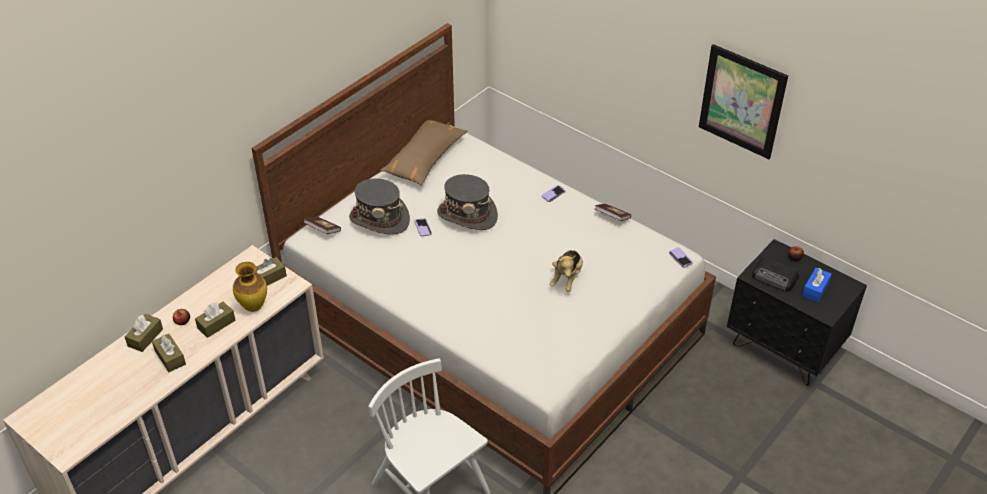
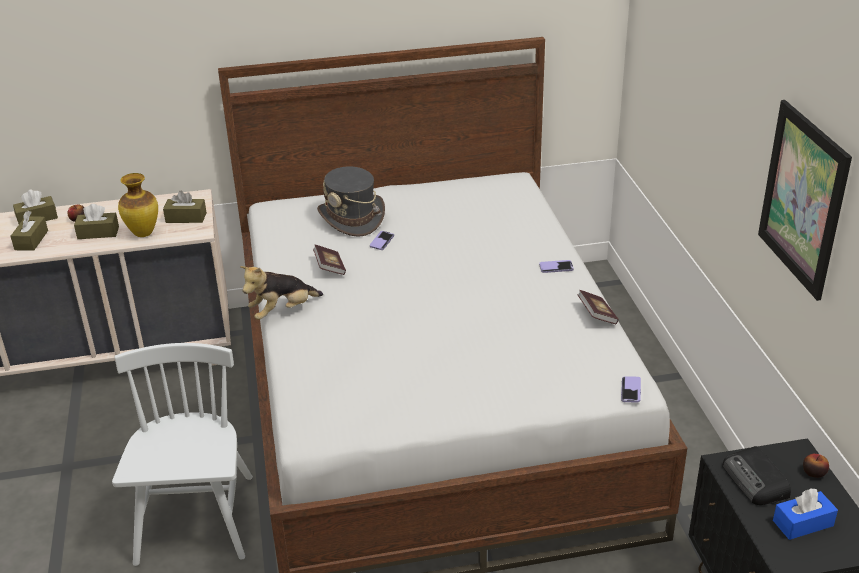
camera: 40 degrees right, 10 degrees down
(323, 230) = (291, 206): book -> book (330, 267)
(424, 159) = (461, 188): brown pillow -> none
(467, 215) = (439, 248): grey hat -> none
(567, 278) = (468, 348): plush toy -> plush toy (282, 311)

